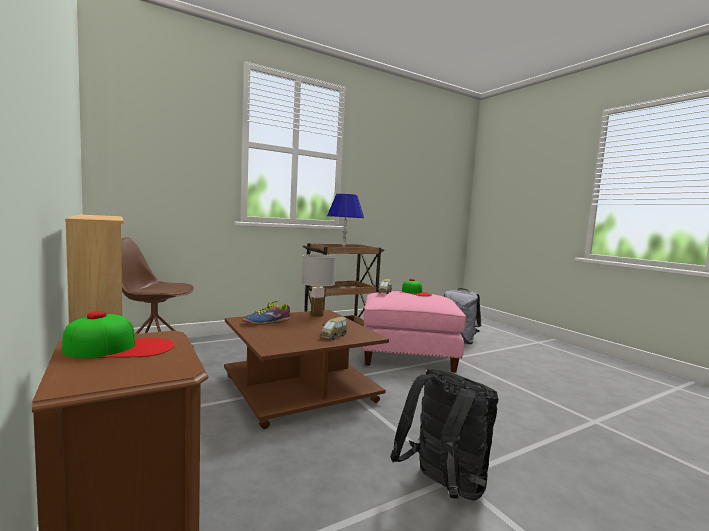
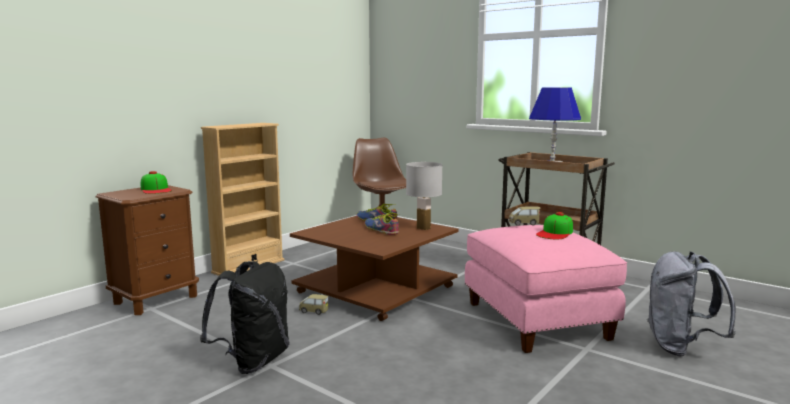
camera: 70 degrees right, 5 degrees up
(304, 326) = (381, 230): none -> shoe
(333, 336) = (362, 240): toy car -> toy car (313, 311)

